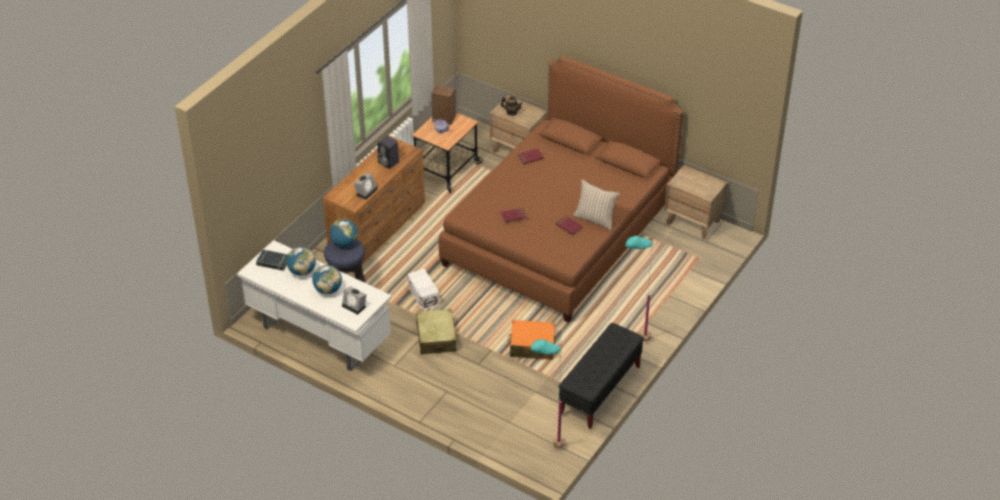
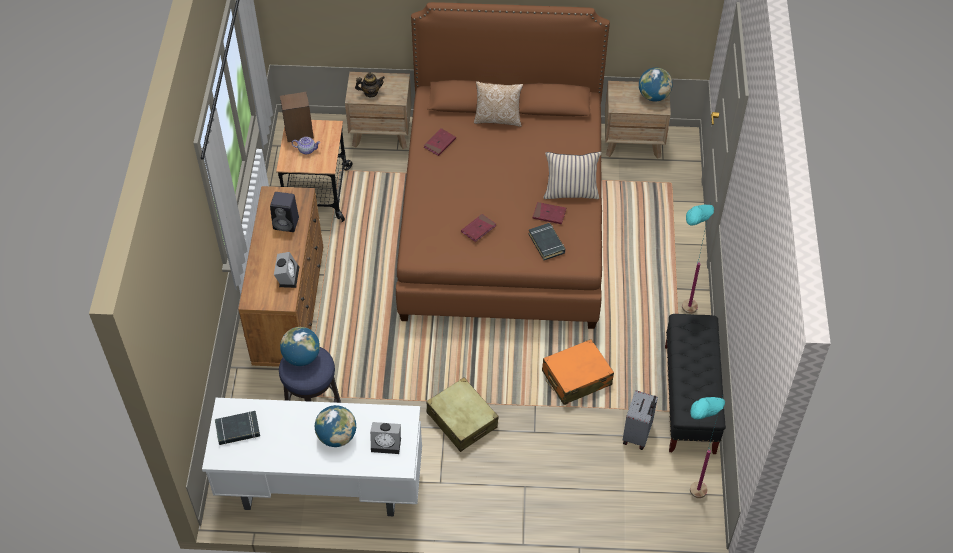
camera: 30 degrees left, 10 degrees up
(302, 271) = (285, 426): globe -> globe (653, 96)
(423, 296) = (408, 372): white storage box -> none
(546, 395) = (638, 434): none -> grey suitcase
(553, 242) = (547, 243): none -> black book
(582, 157) = (498, 119): none -> pillow

